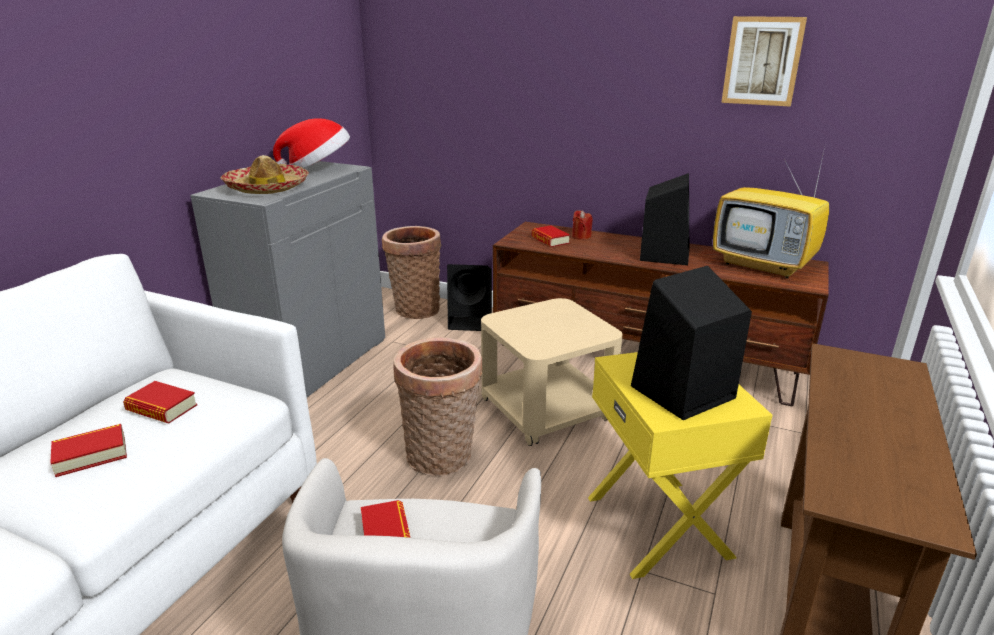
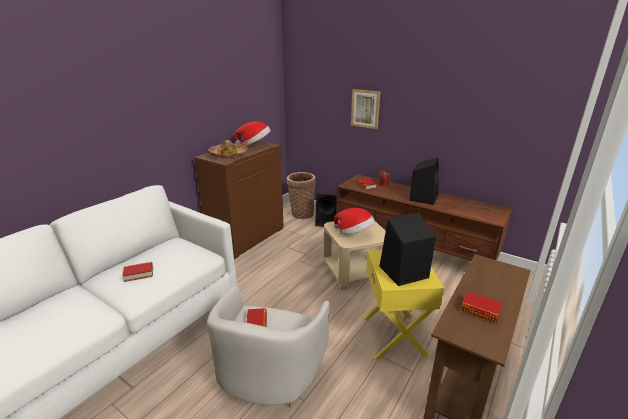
camera: 10 degrees right, 0 degrees up
(162, 408) = (170, 256): book -> book (480, 311)
(312, 363) = (246, 237): grey cabinet -> brown cabinet
(442, 458) = (298, 290): basket -> none
(546, 331) = (354, 233): none -> hat
(762, 61) = (480, 102): picture -> picture (365, 108)
(765, 265) = (475, 208): television -> none

